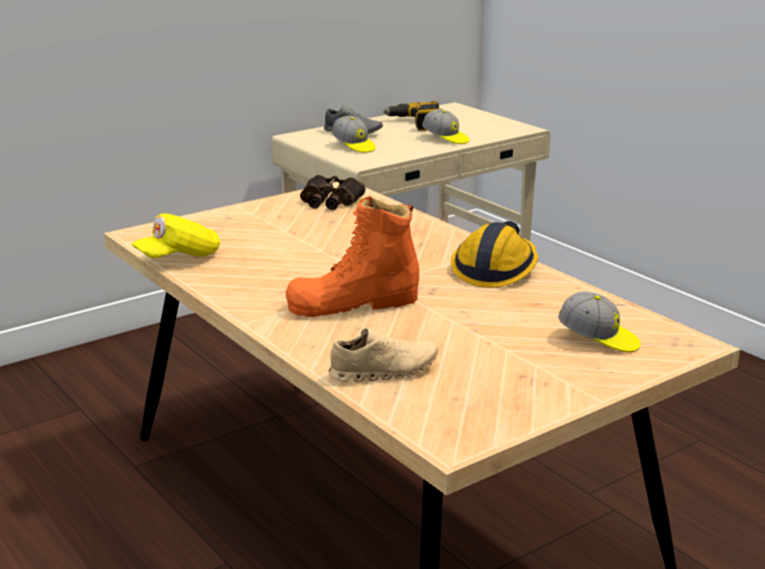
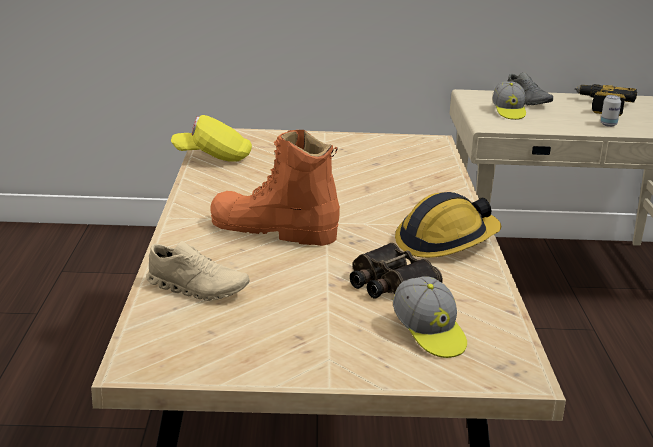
camera: 35 degrees right, 0 degrees up
(330, 201) = (404, 148): binoculars -> binoculars (389, 283)
(446, 138) = (608, 124): cap -> can

